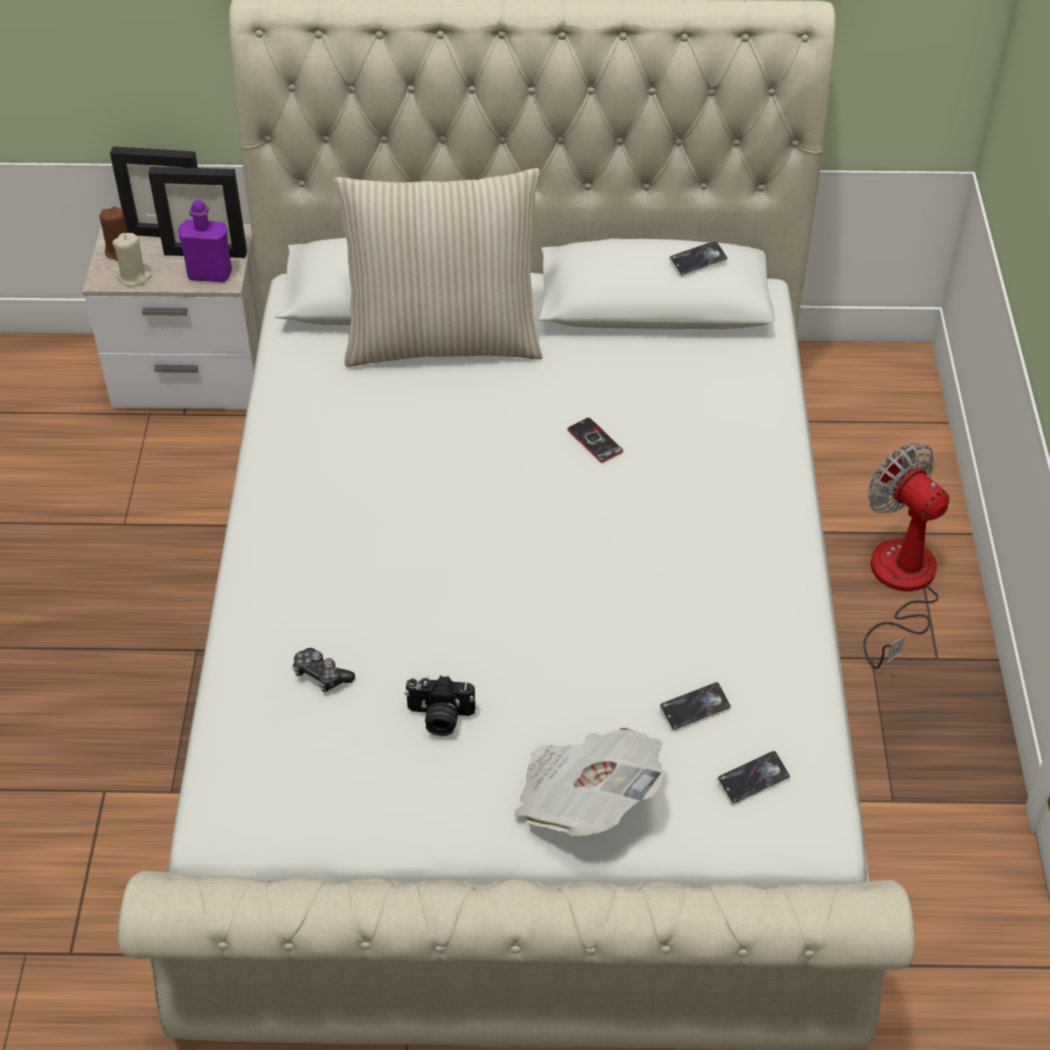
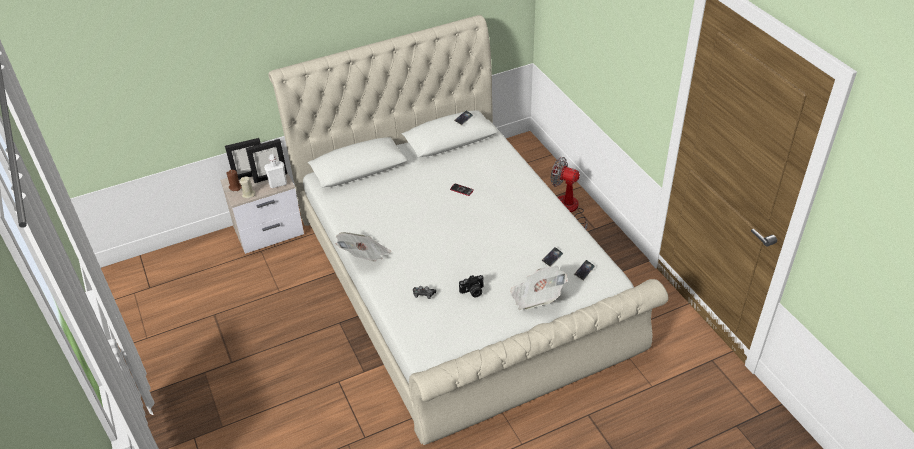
camera: 25 degrees left, 5 degrees down
(210, 274) = (278, 184): purple bottle -> white bottle
(263, 522) = (364, 256): none -> newspaper
(443, 340) = (385, 176): beige pillow -> none

